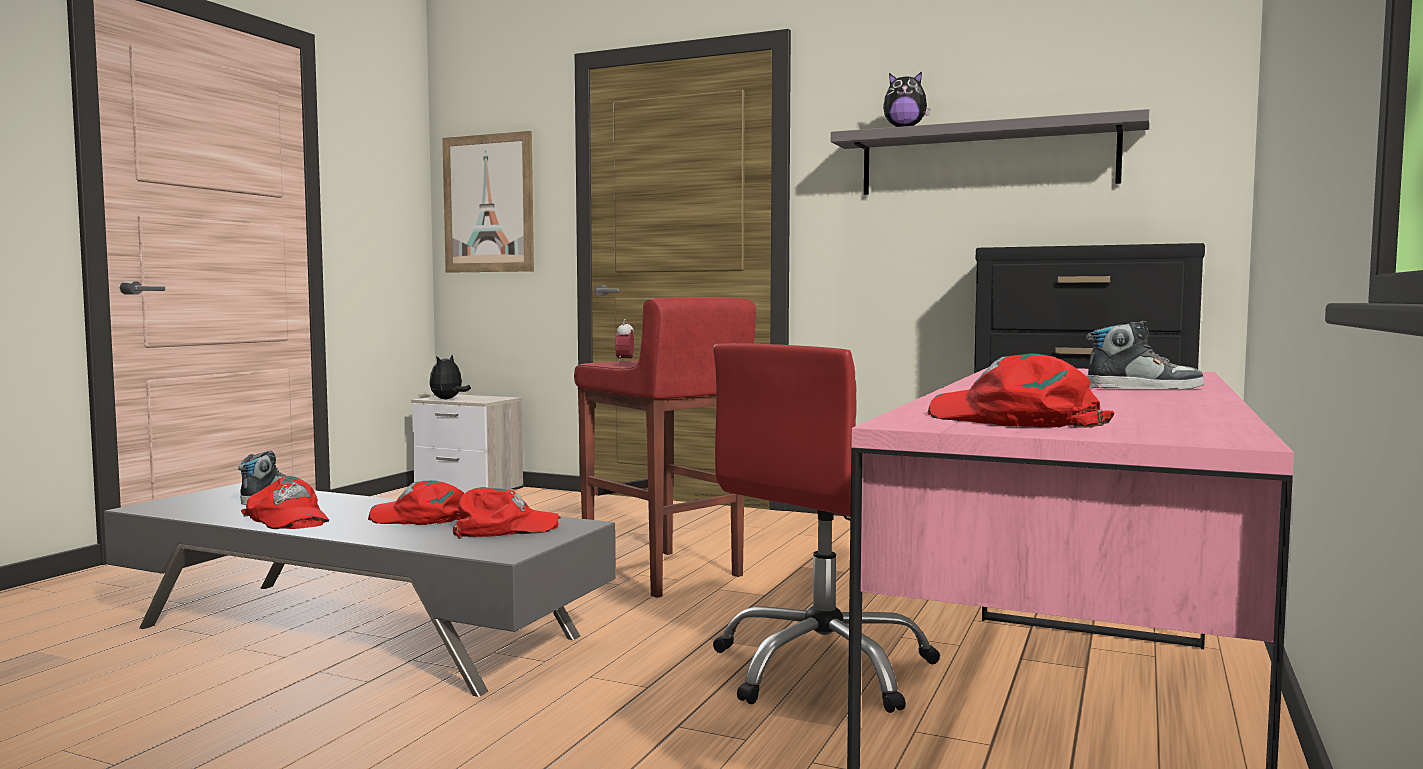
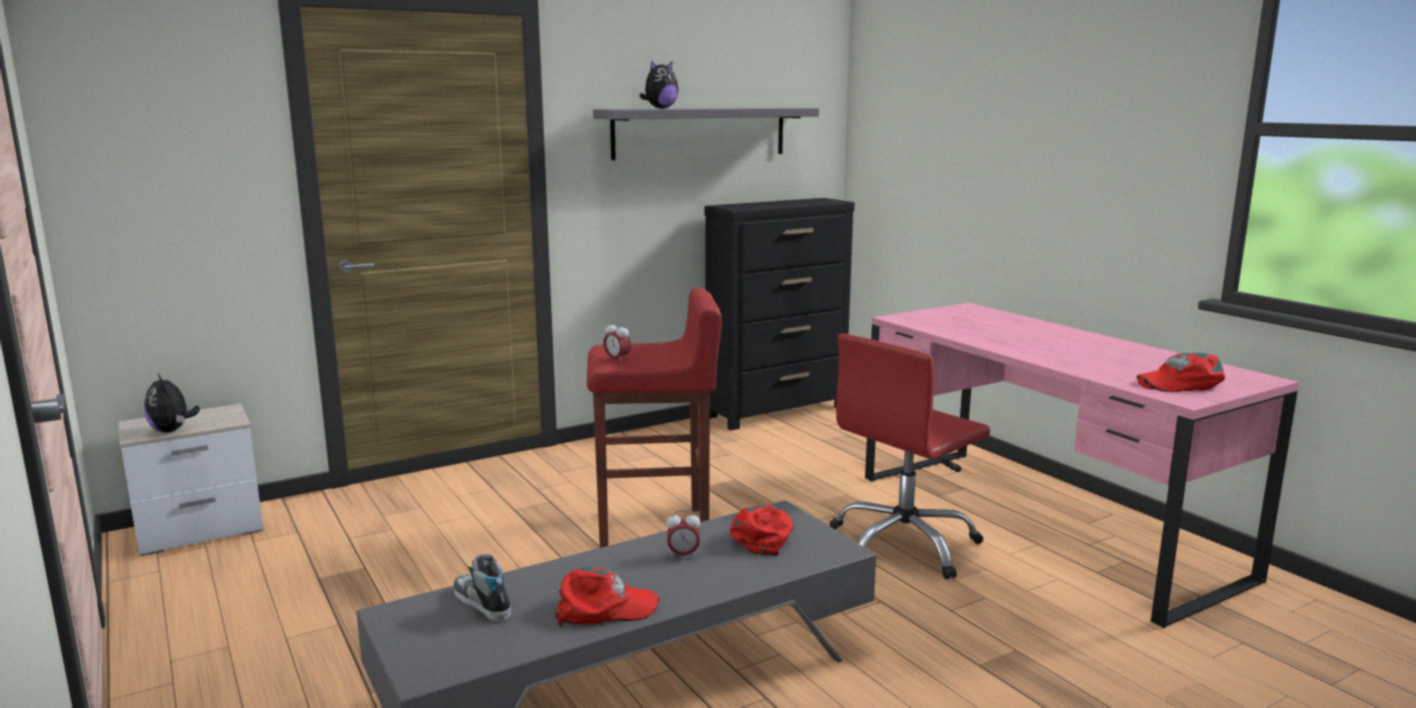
camera: 55 degrees left, 10 degrees up
(422, 518) = (683, 555): red cap -> alarm clock
(488, 203) = (151, 167): picture -> none
(823, 669) = (904, 545): red office chair -> red office chair turned 60 degrees clockwise
(1144, 388) = (1050, 334): shoe -> none

